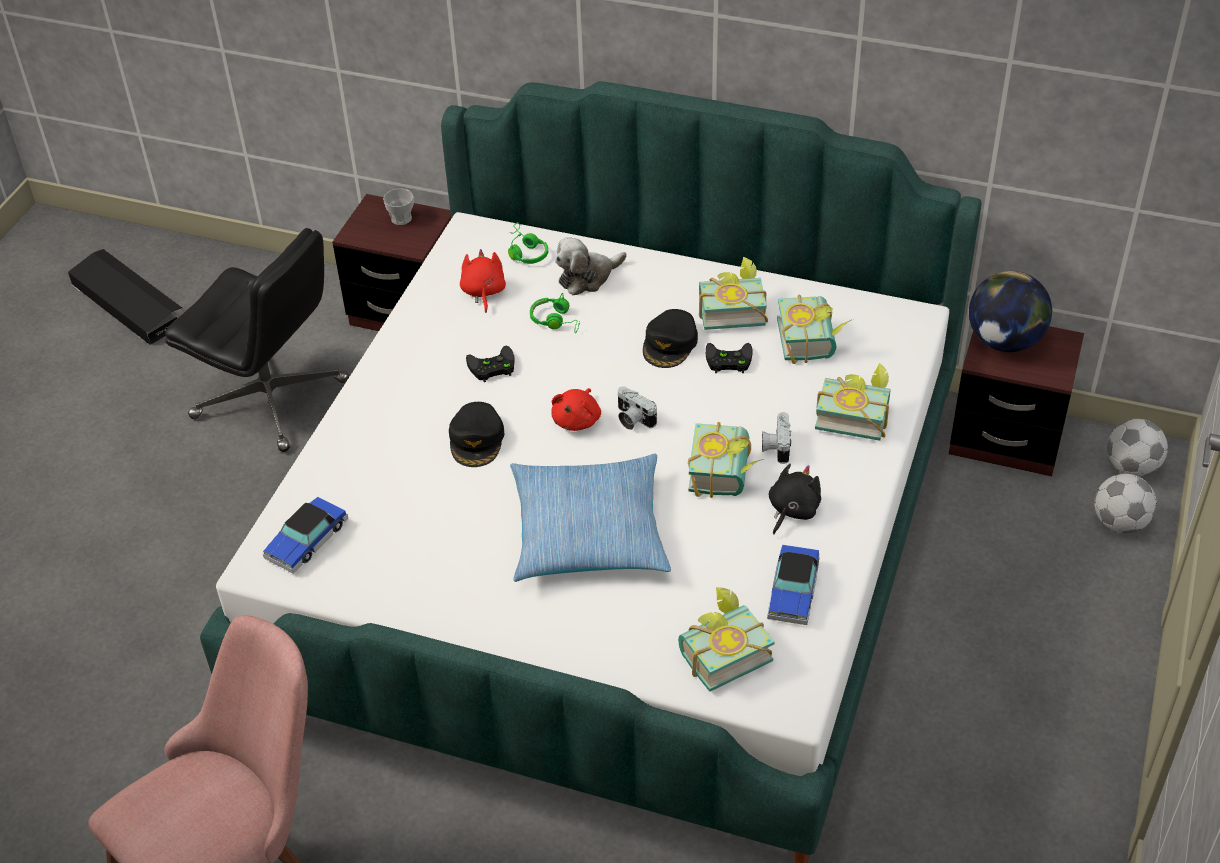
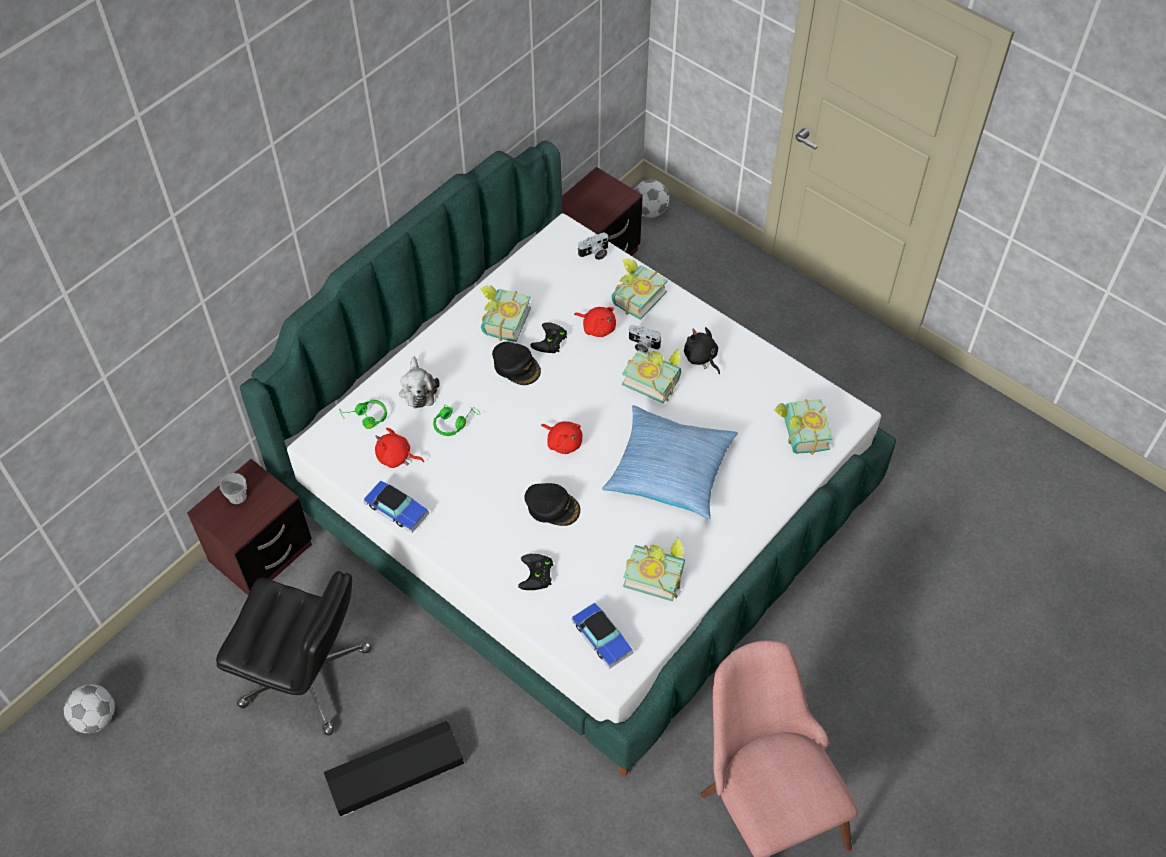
camera: 70 degrees left, 10 degrees up
(128, 303) = (110, 766): black storage box -> black storage box (394, 771)
(272, 399) = (307, 677): black office chair -> black office chair turned 60 degrees clockwise
(491, 367) = (482, 477): black game controller -> black game controller (537, 575)
(632, 419) = (578, 411): camera -> camera (595, 253)
(777, 395) = (597, 327): none -> red plush toy
(793, 591) = (766, 382): toy car -> toy car (397, 510)
(813, 341) = (556, 290): book -> book (655, 573)
(1004, 341) = (583, 205): globe -> none
(1119, 523) = (689, 237): football -> football (96, 718)

